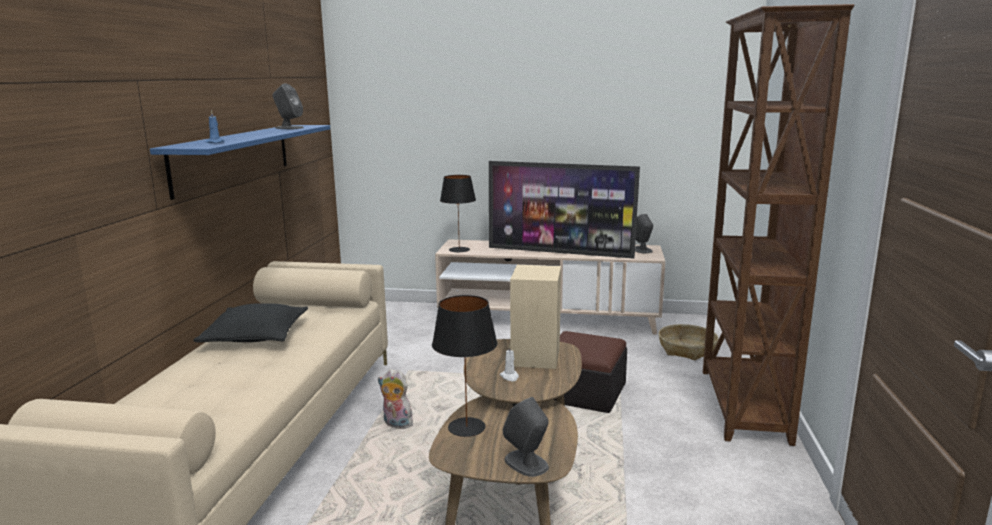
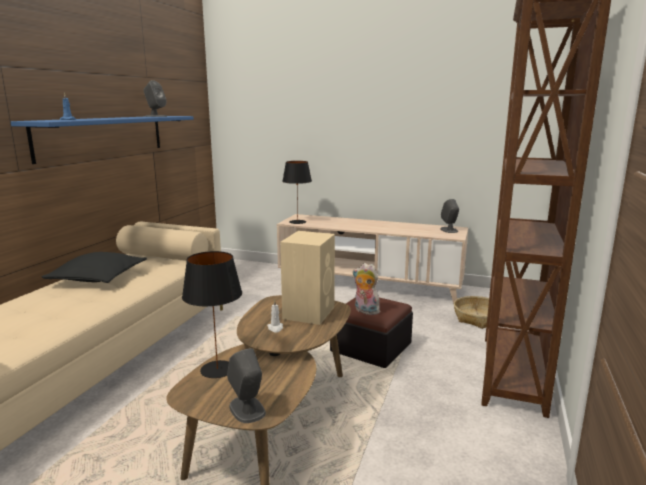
camera: 10 degrees right, 0 degrees up
(396, 425) = (203, 360): plush toy -> plush toy (365, 311)
(560, 252) = (378, 228): television -> none

